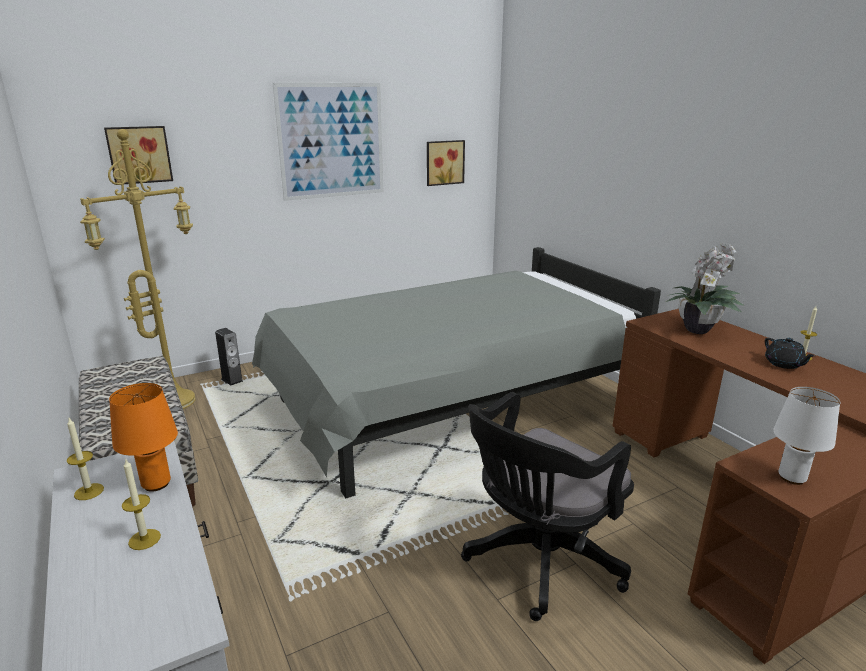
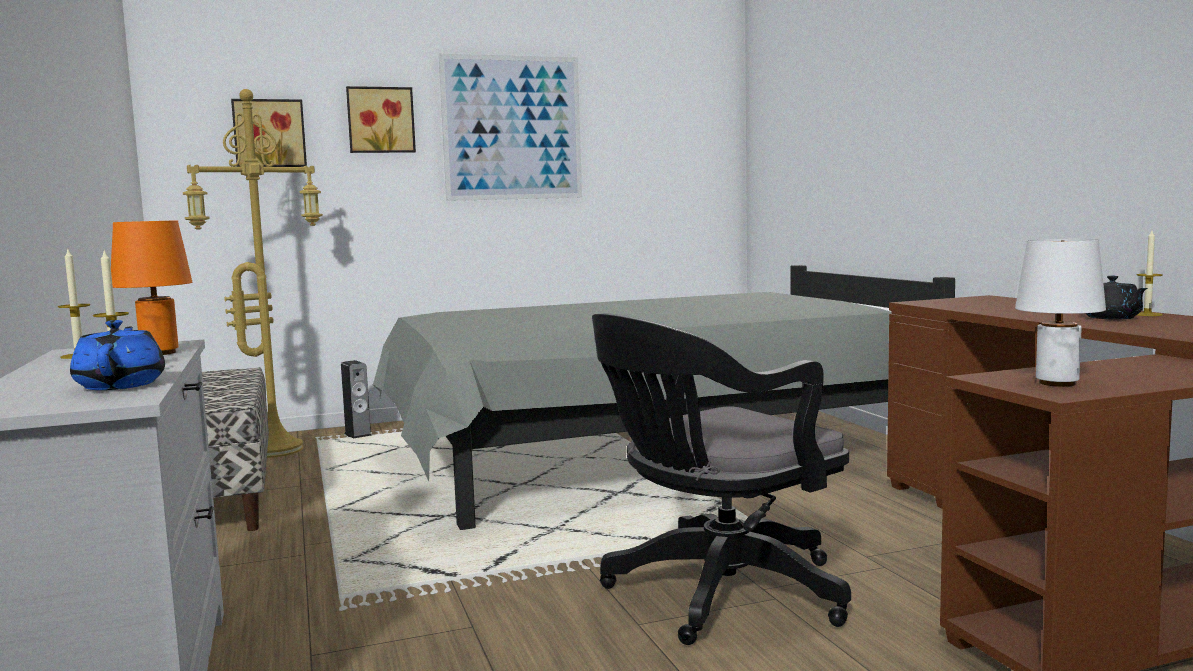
camera: 10 degrees right, 15 degrees down
(169, 584) = (121, 385): none -> blue teapot
(444, 162) = (668, 163): picture -> picture (380, 120)
(699, 330) = (996, 304): potted plant -> none

